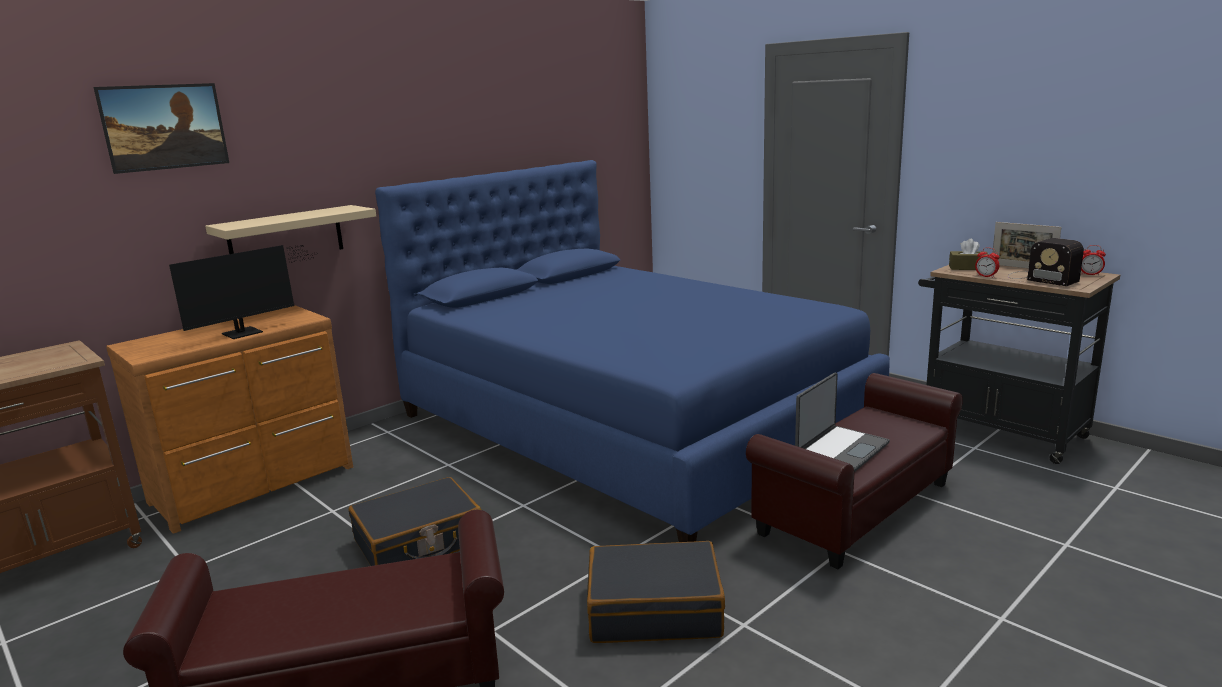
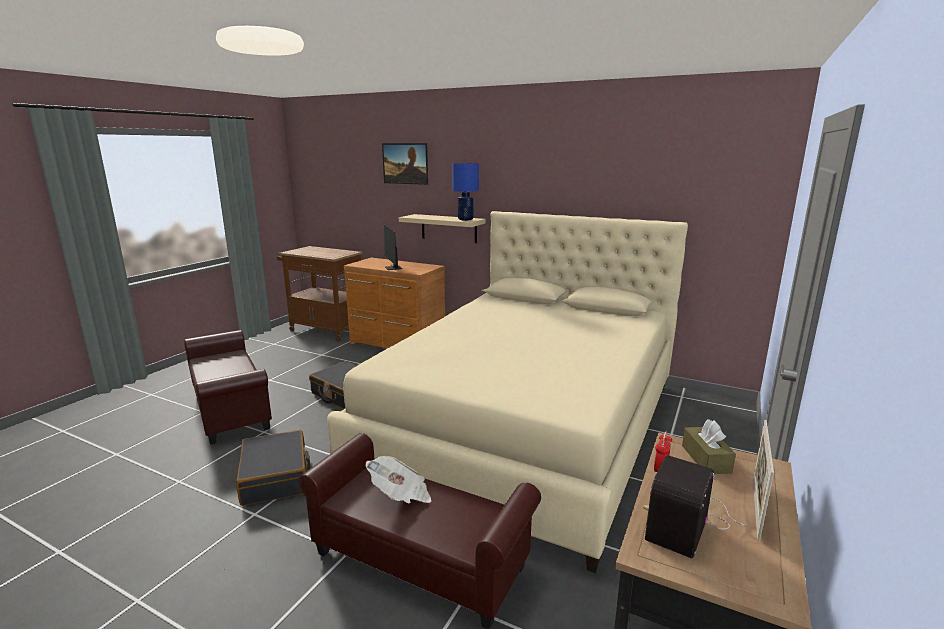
camera: 70 degrees right, 0 degrees up
(248, 332) = (393, 268): monitor -> monitor turned 45 degrees clockwise
(348, 209) = (465, 220): none -> blue table lamp
(629, 424) = (528, 425): blue bed -> beige bed
(840, 449) = (400, 495): laptop -> newspaper
(1090, 274) = (767, 581): alarm clock -> none

